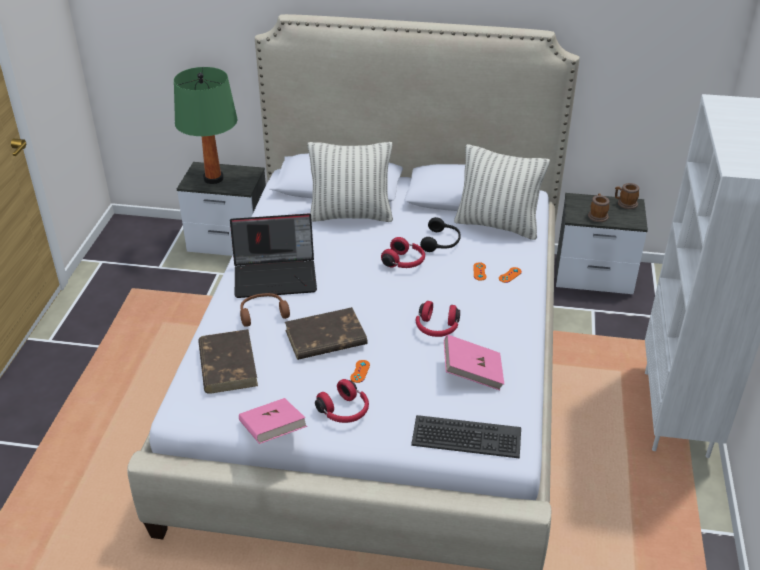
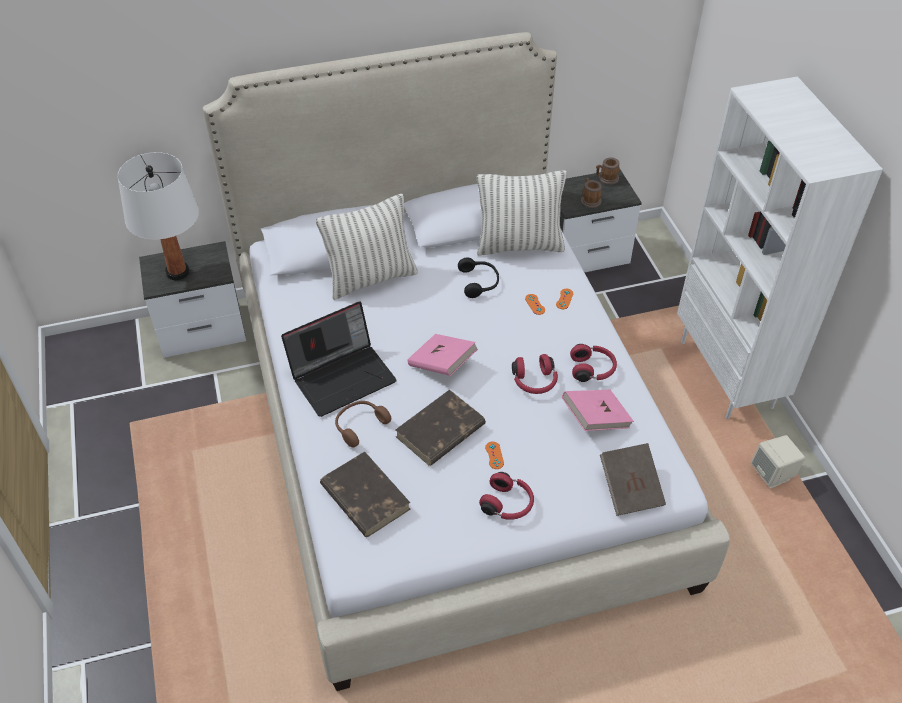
camera: 25 degrees left, 10 degrees up
(213, 178) = (178, 272): green table lamp -> white table lamp
(273, 432) = (457, 553): pink book -> pink book (442, 365)
(404, 262) = (458, 317): red headphones -> red headphones (592, 369)
(466, 438) = (630, 489): keyboard -> brown book
(672, 515) = (772, 474): none -> beige speaker

